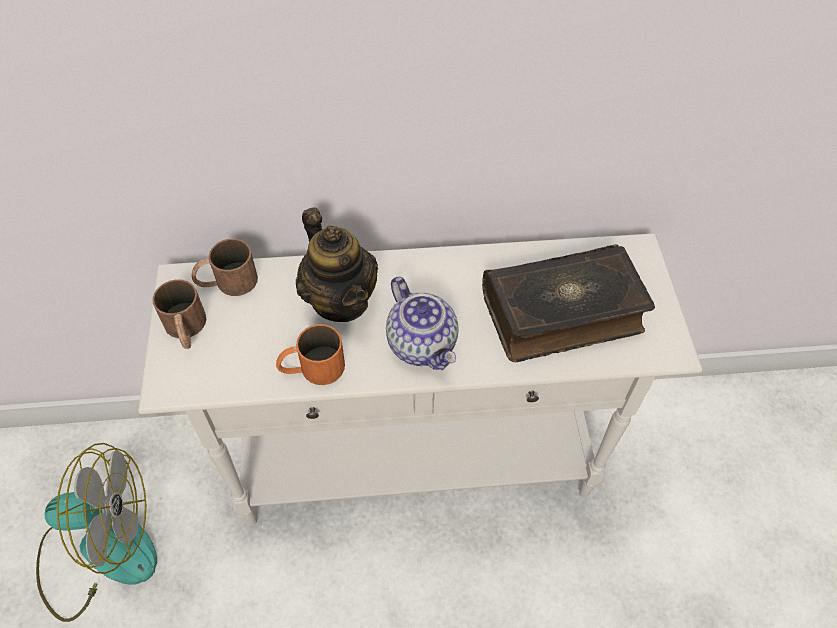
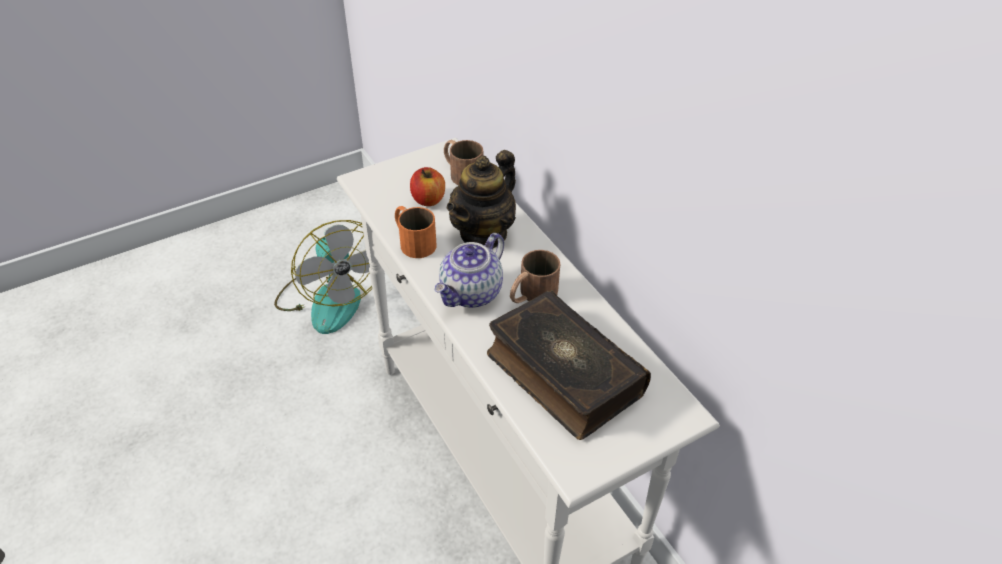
camera: 65 degrees right, 10 degrees down
(186, 330) = (409, 170): brown mug -> brown mug (531, 294)
(252, 329) = (428, 199): none -> apple

